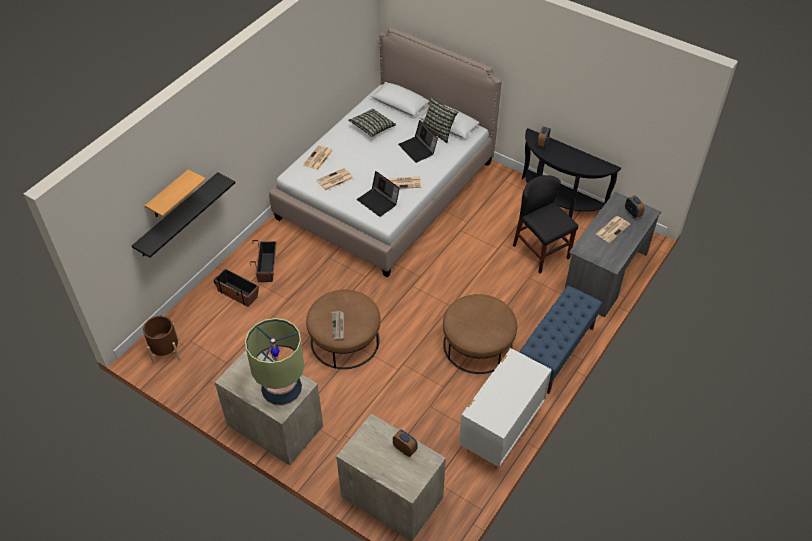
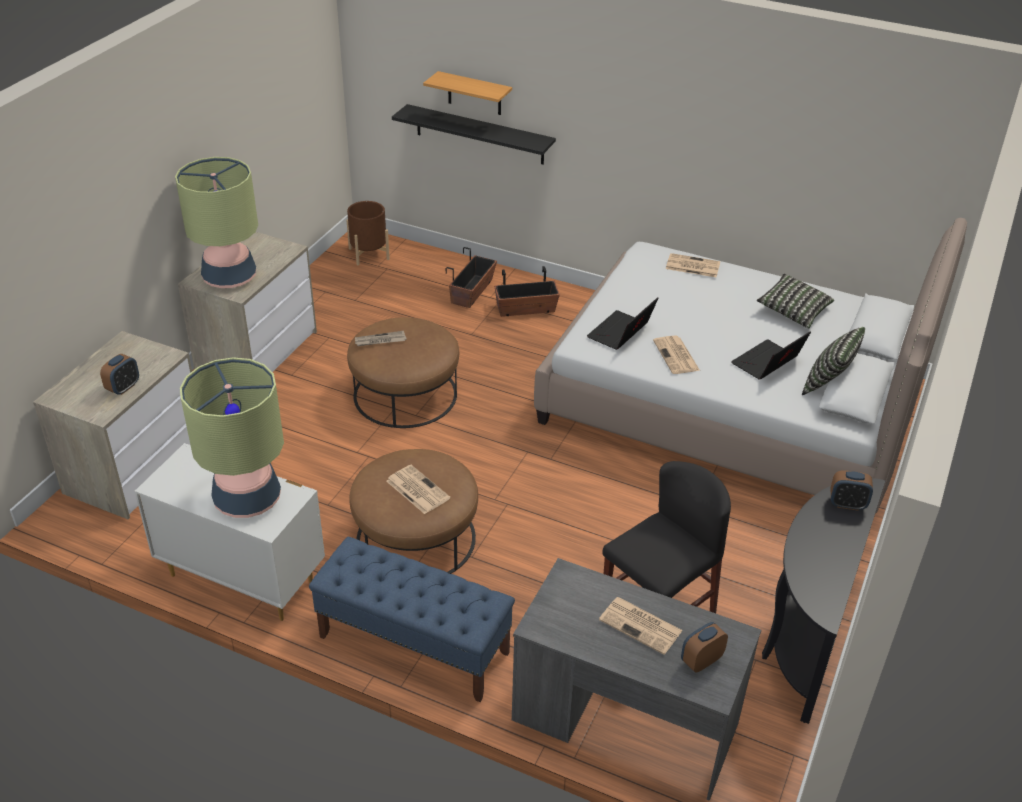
camera: 80 degrees right, 10 degrees down
(334, 180) = (651, 286): newspaper -> newspaper (416, 489)
(515, 380) = (247, 499): none -> table lamp

